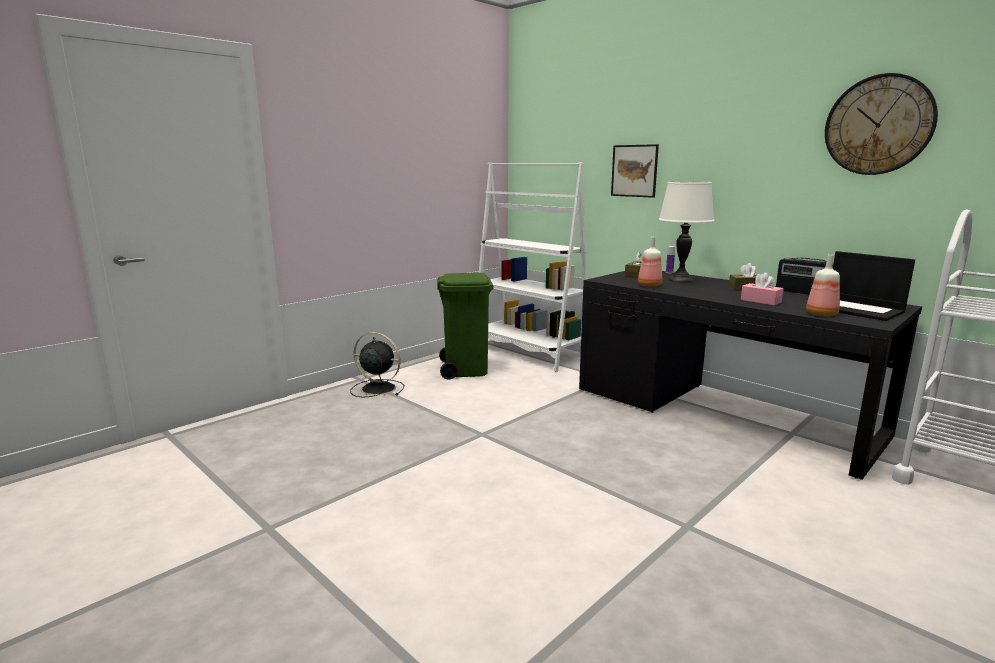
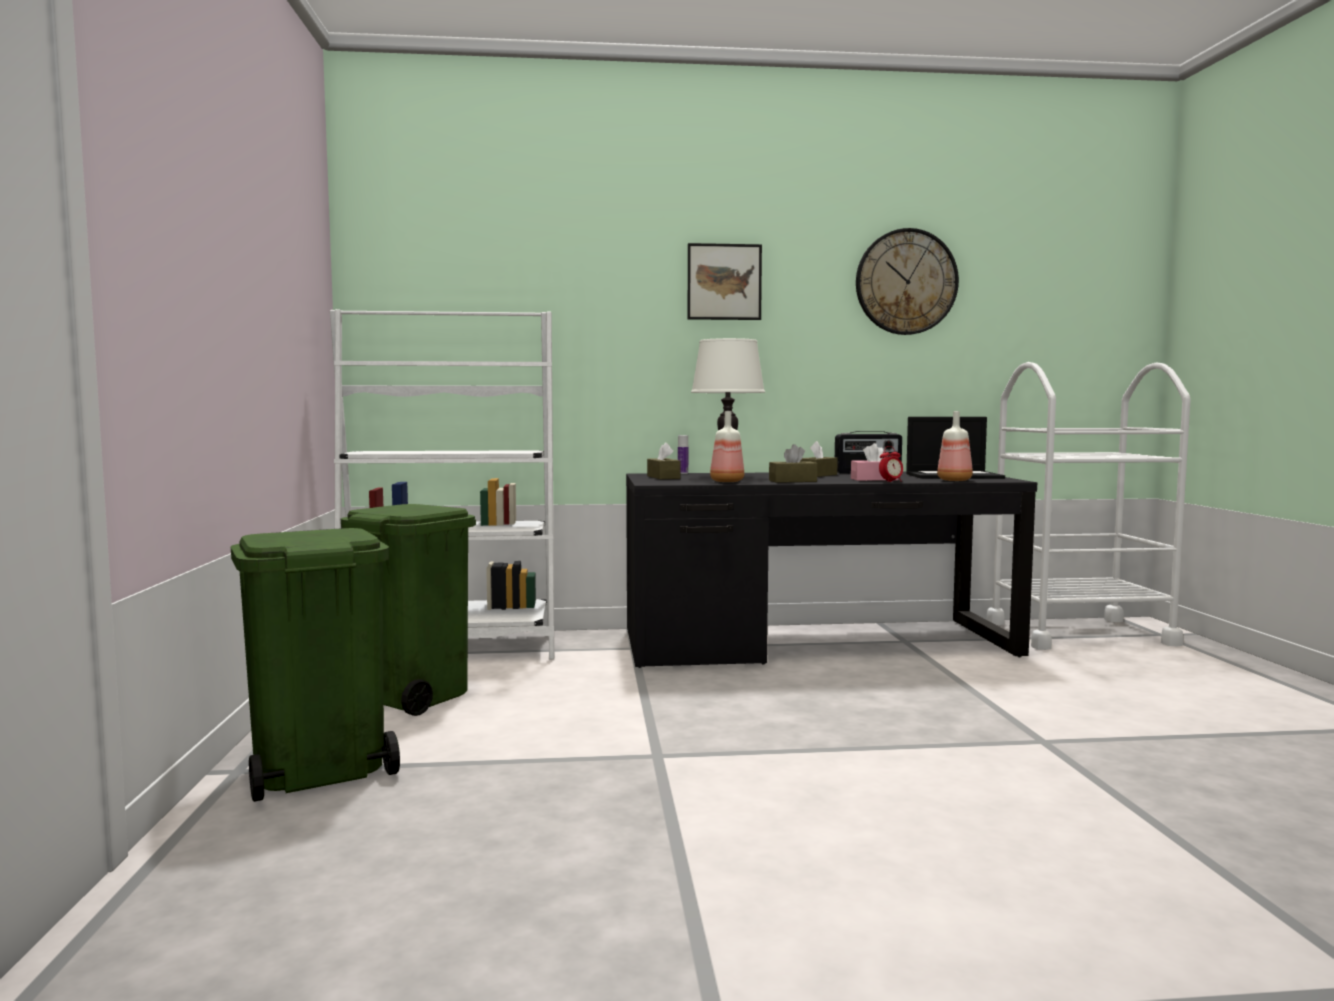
camera: 50 degrees left, 10 degrees down
(377, 388) = (317, 770): black fan -> green trash can
(634, 171) = (605, 330): picture -> picture (724, 282)
(692, 292) = (792, 481): none -> brown tissue box
(756, 306) = (890, 482): none -> alarm clock

